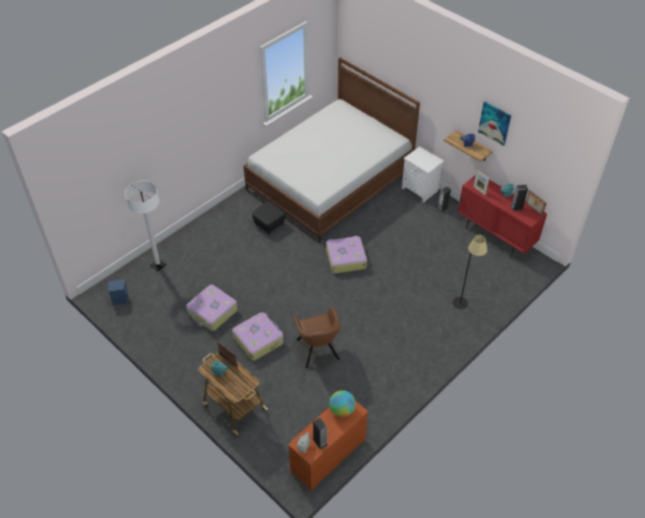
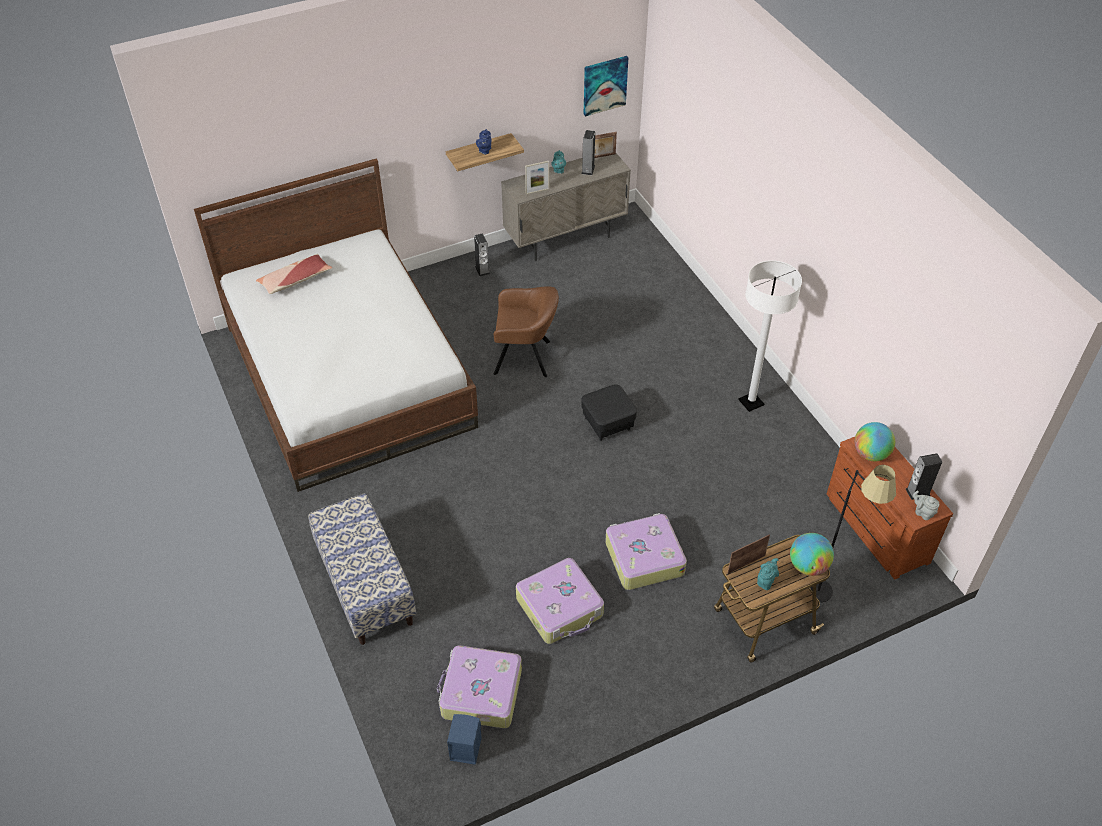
camera: 70 degrees left, 0 degrees up
(158, 265) = (411, 668): white floor lamp -> white floor lamp (751, 402)
(199, 233) = (365, 586): none -> bench
(237, 390) = (808, 566): none -> globe
(269, 224) = (400, 480): black ottoman -> black ottoman (608, 423)
(318, 351) = (692, 488): brown armchair -> brown armchair (525, 357)
(345, 258) = (526, 405): suitcase -> suitcase (480, 693)
(349, 123) = (295, 280): none -> pillow
(420, 190) = (431, 280): white nightstand -> none
(462, 308) = (676, 312): black floor lamp -> black floor lamp (831, 591)
(495, 123) = (504, 91): picture -> picture (604, 85)
(495, 237) = (565, 239): red cabinet -> beige cabinet

